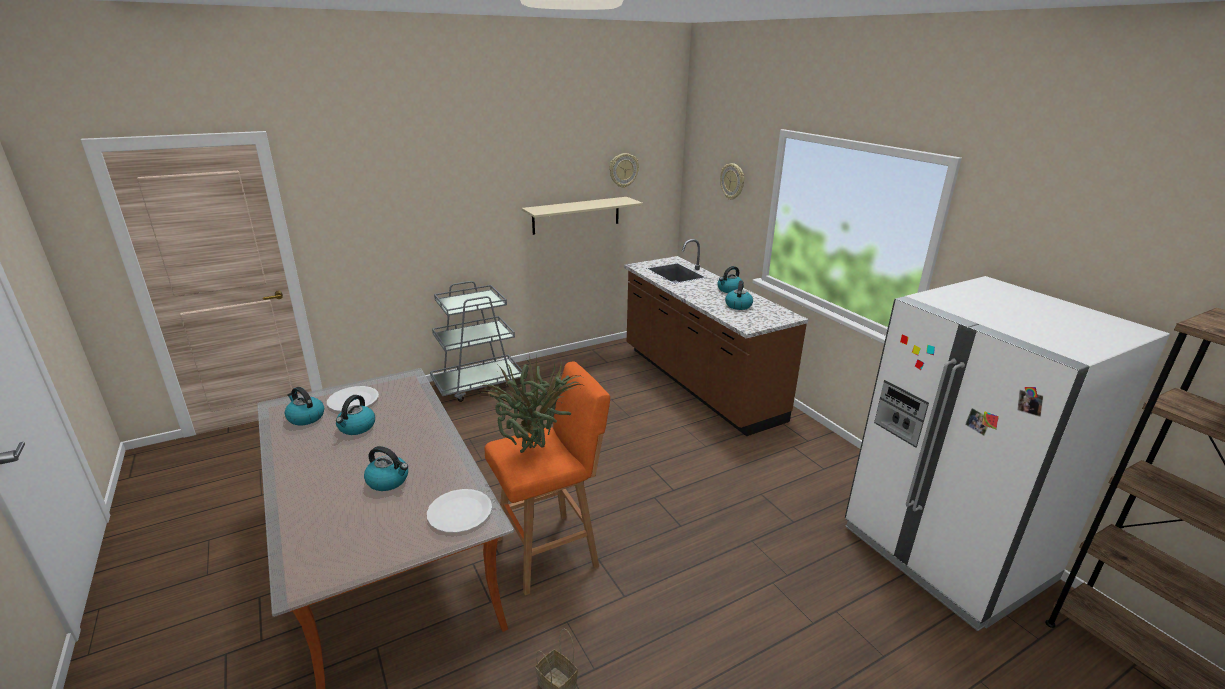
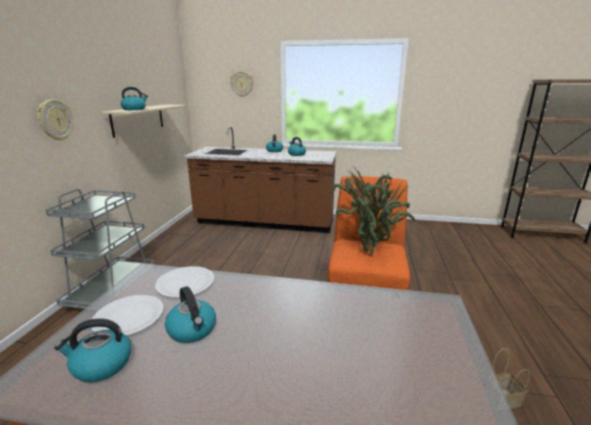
camera: 50 degrees left, 5 degrees down
(388, 480) = (329, 337): kettle -> kettle (134, 109)
(459, 512) = (419, 312): white plate -> white plate (185, 283)
(623, 170) = (159, 82): wall clock -> wall clock (55, 120)
(945, 553) = (459, 234): white fridge -> none

